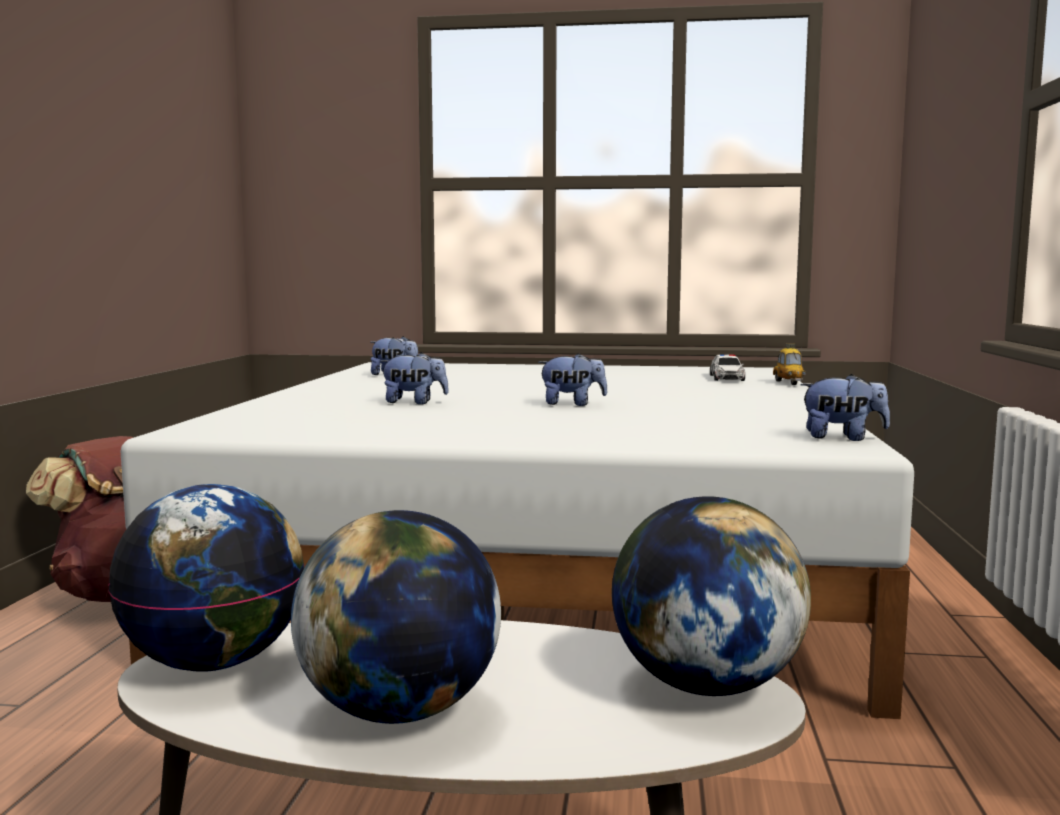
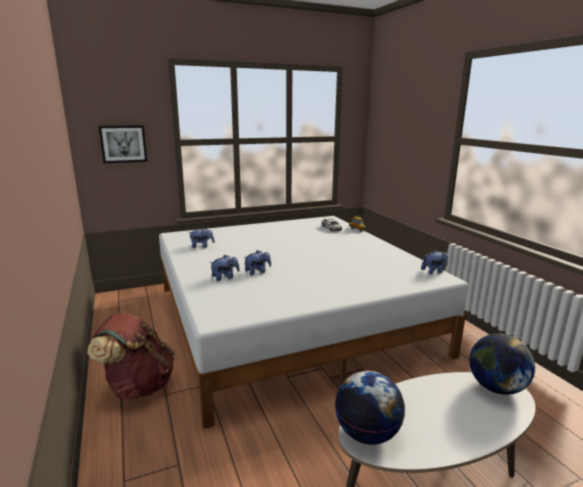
camera: 30 degrees left, 10 degrees up
(327, 185) = (123, 144): none -> picture
(400, 711) = (447, 431): globe -> none
(572, 404) = (317, 261): plush toy -> plush toy (225, 277)

